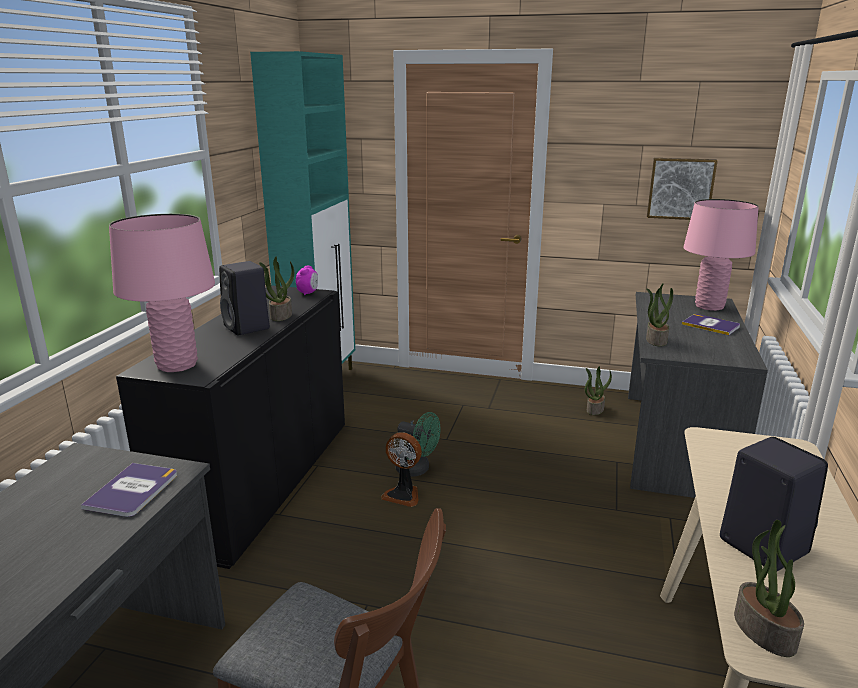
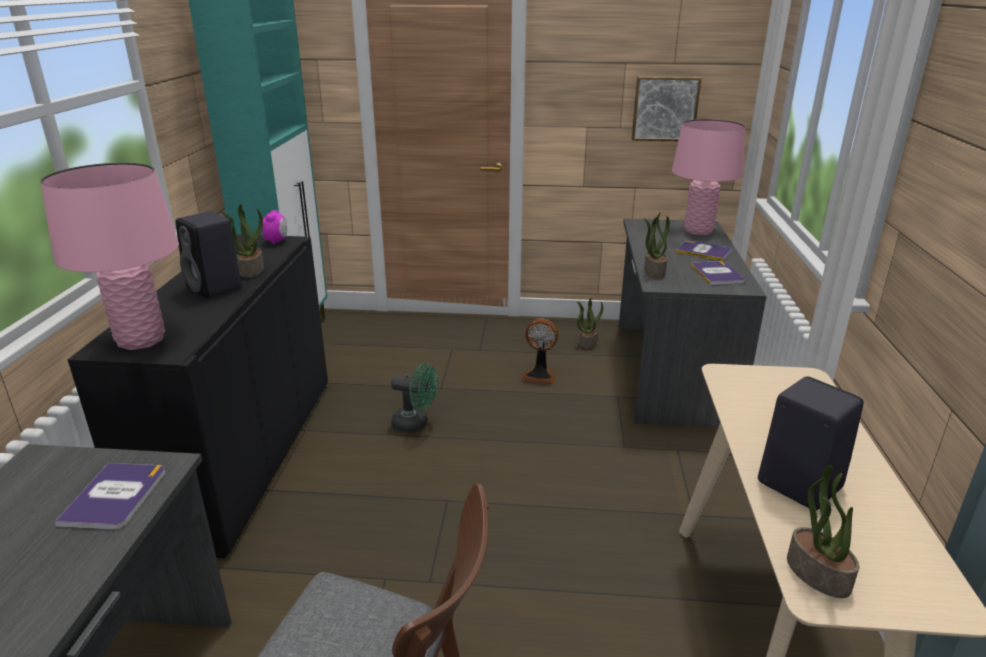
camera: 10 degrees left, 5 degrees up
(403, 495) = (404, 453): fan -> fan (540, 374)
(720, 346) = (717, 274): none -> book

